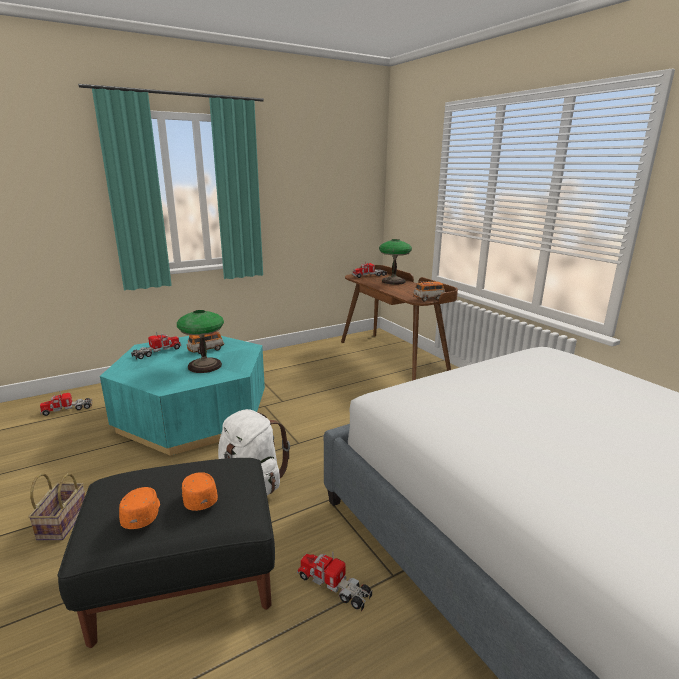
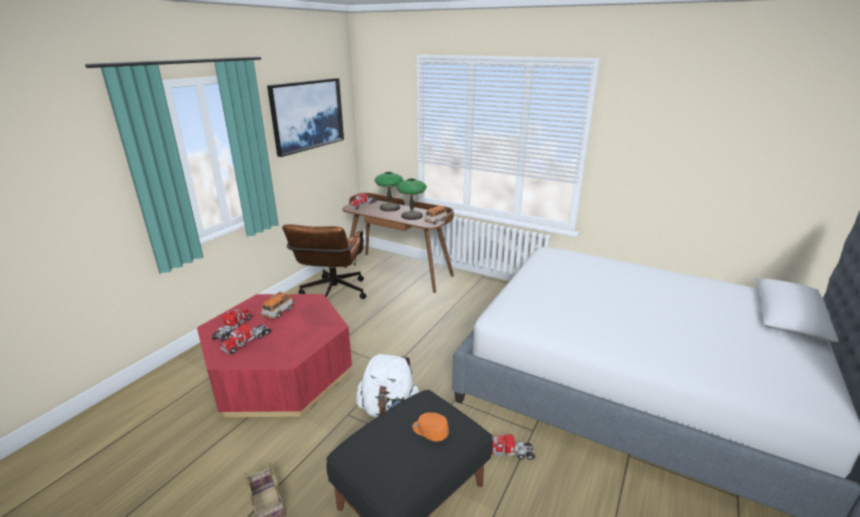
camera: 30 degrees left, 5 degrees up
(68, 409) = (139, 414): toy truck -> toy truck (247, 341)
(142, 514) = (406, 459): orange cap -> none
(194, 414) = (281, 374): turquoise coffee table -> red coffee table
(205, 366) = (297, 328): table lamp -> table lamp (412, 216)
(306, 362) = (332, 295): none -> brown office chair
(320, 169) = (307, 115): none -> picture

